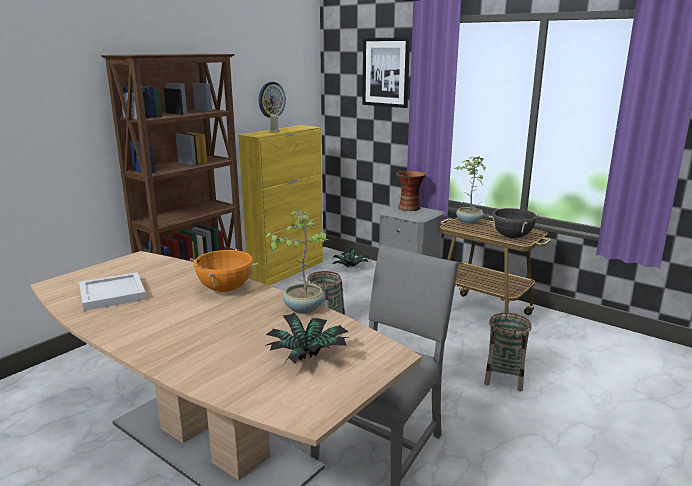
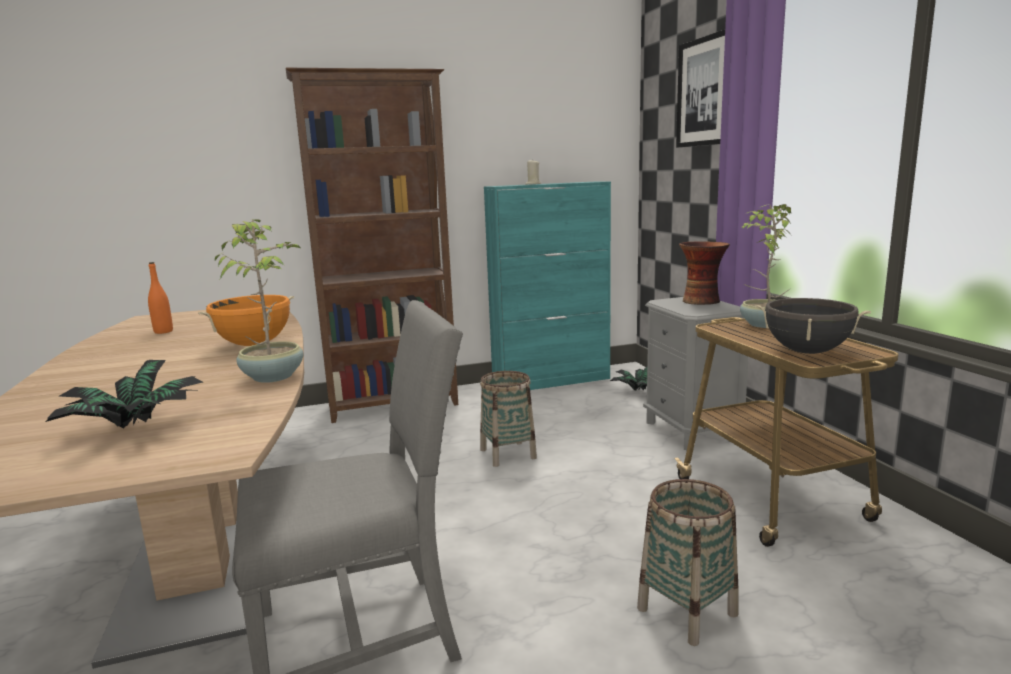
camera: 35 degrees right, 5 degrees down
(113, 293) = (163, 331): white tray -> orange bottle
(271, 100) = (545, 144): wall clock -> none
(287, 270) = (552, 380): yellow cabinet -> turquoise cabinet

